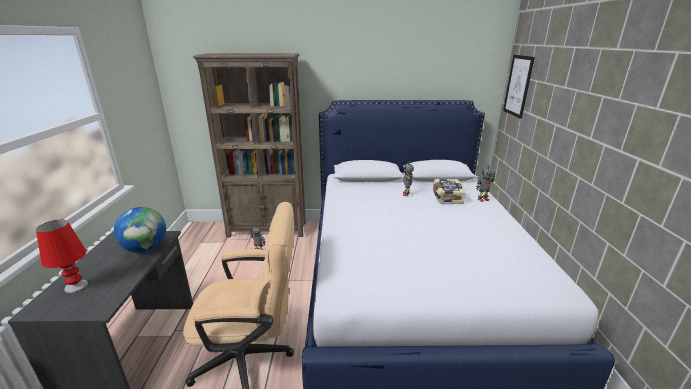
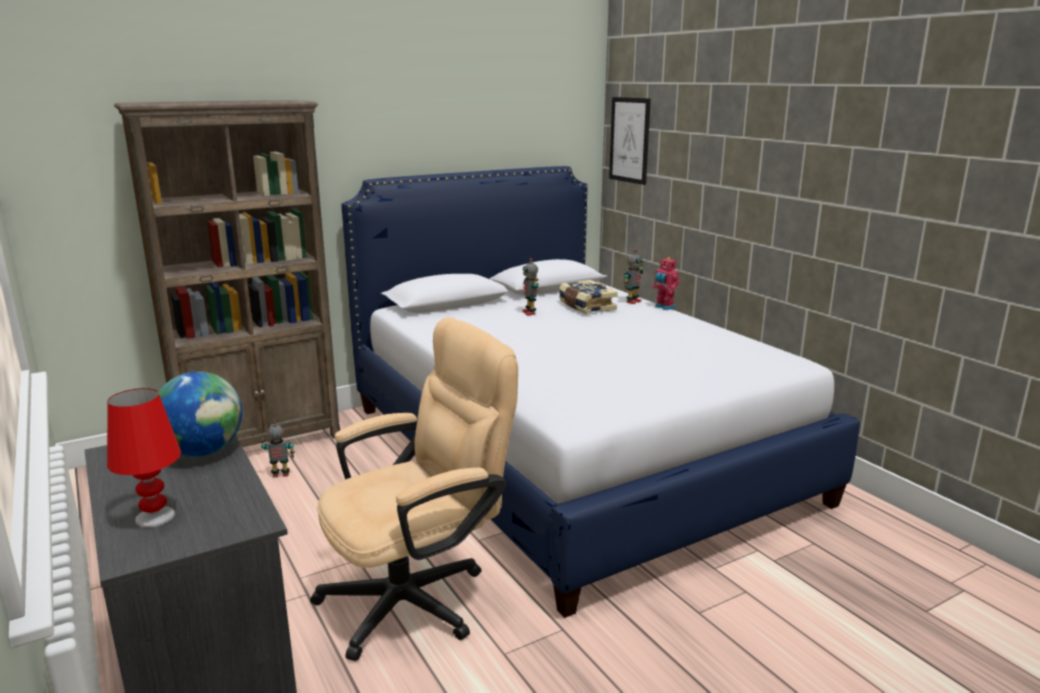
camera: 30 degrees left, 5 degrees down
(501, 209) = (664, 307): none -> toy robot

